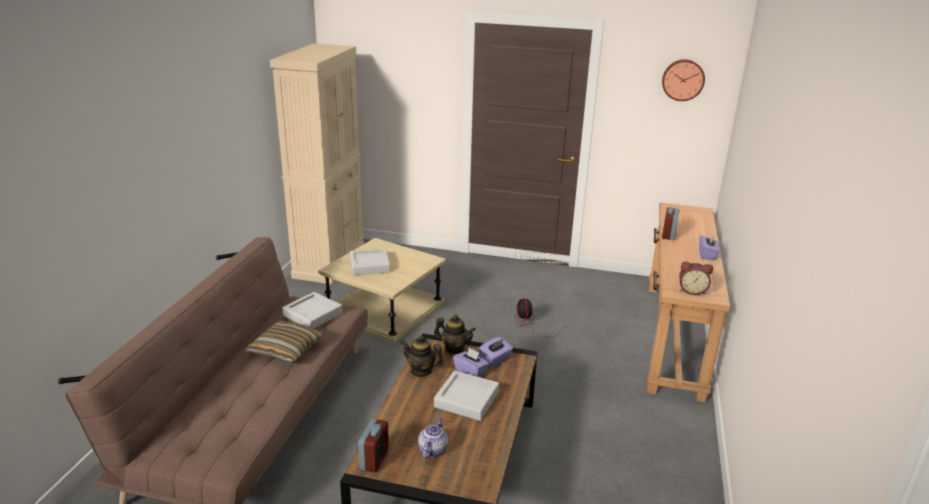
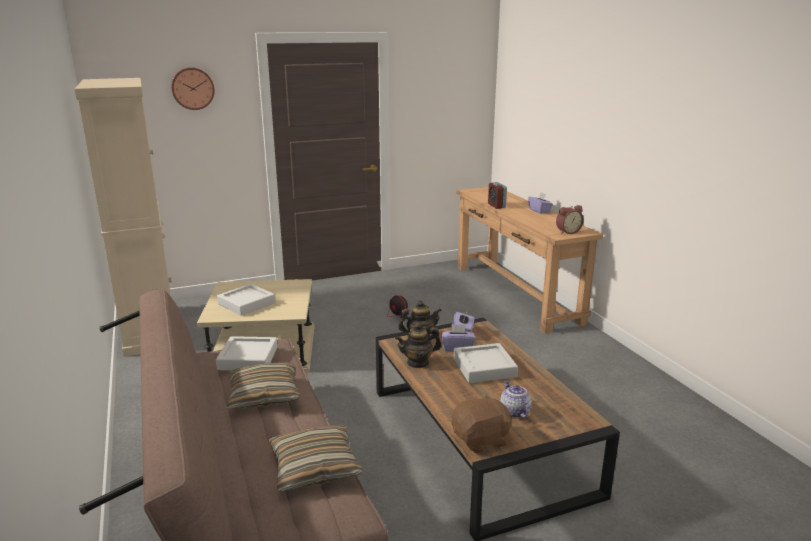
camera: 35 degrees left, 5 degrees down
(248, 420) = (314, 467): none -> pillow
(374, 459) = (481, 440): alarm clock -> brown plush toy
(683, 79) = (455, 80): wall clock -> wall clock (193, 88)

